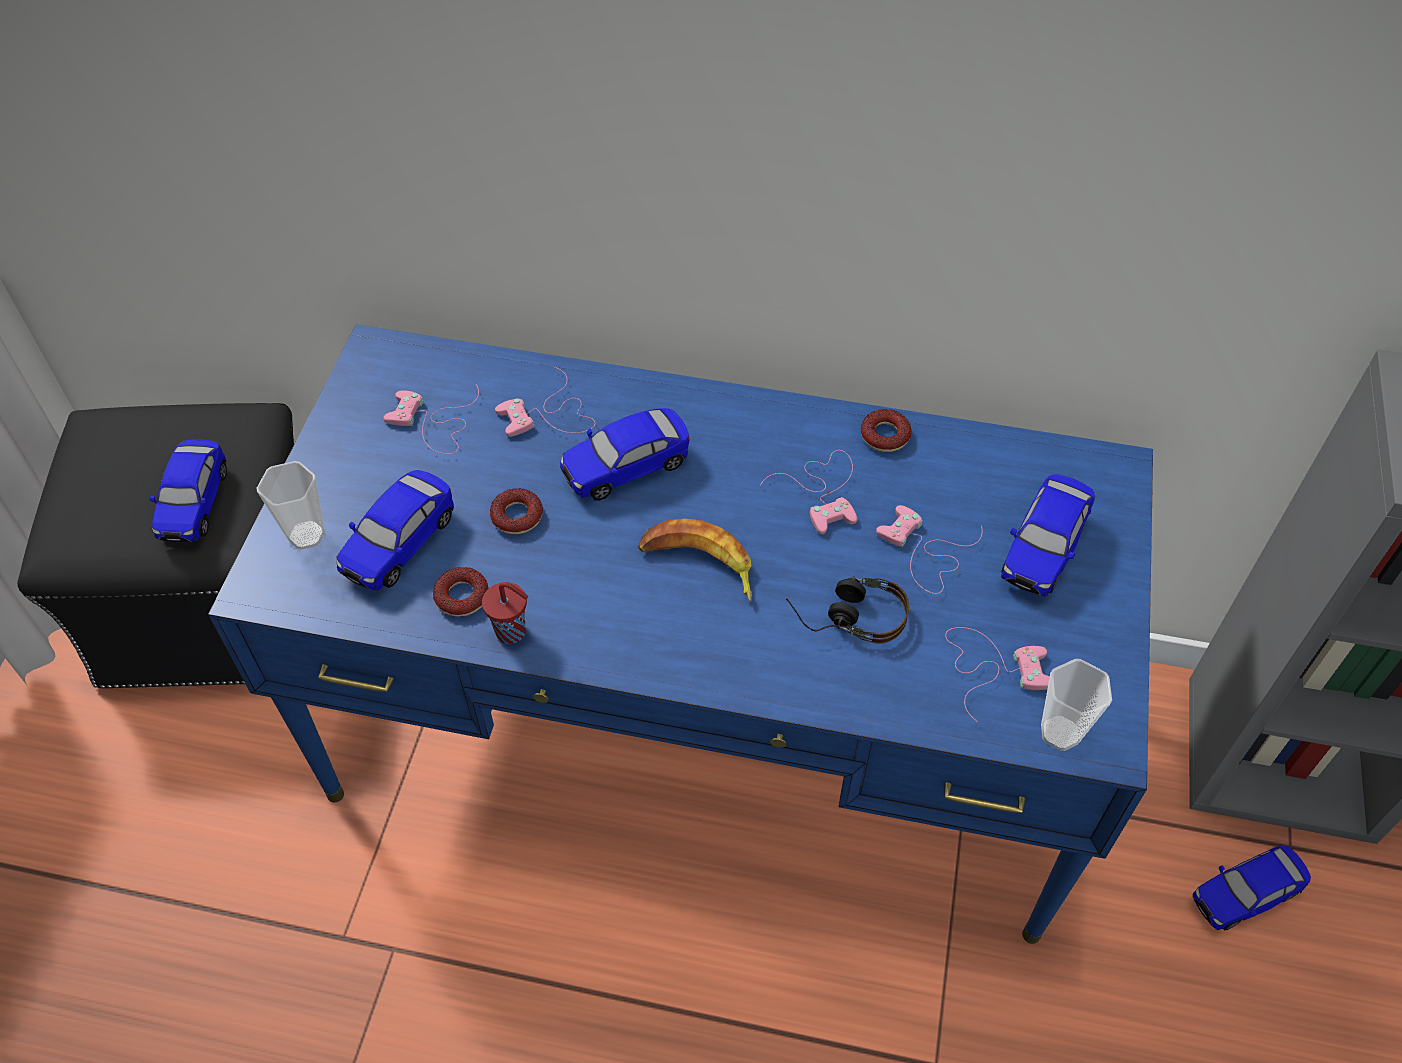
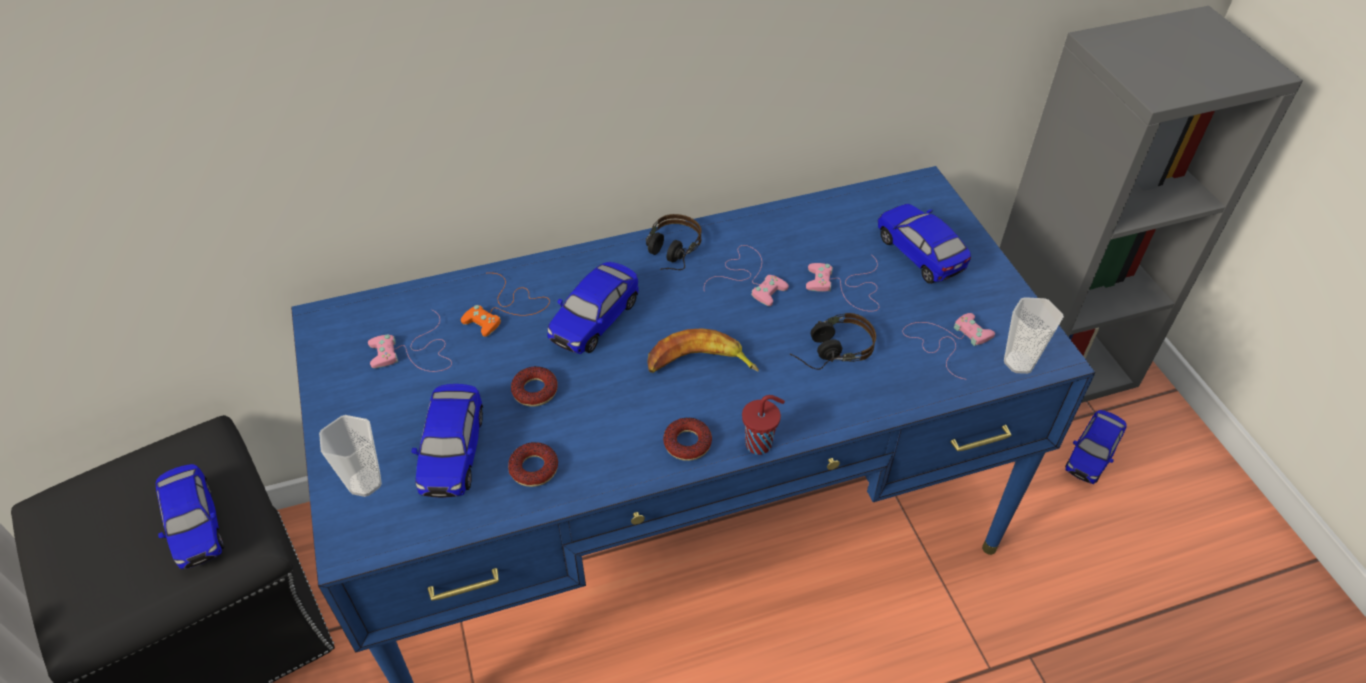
camera: 30 degrees left, 5 degrees down
(512, 632) = (594, 476): red cup -> red cup (760, 444)
(549, 415) = (506, 308): pink game controller -> orange game controller
(755, 428) = (669, 255): none -> headphones
(885, 435) = (763, 224): donut -> donut (687, 443)
(1042, 549) = (919, 254): toy car -> toy car turned 150 degrees clockwise

